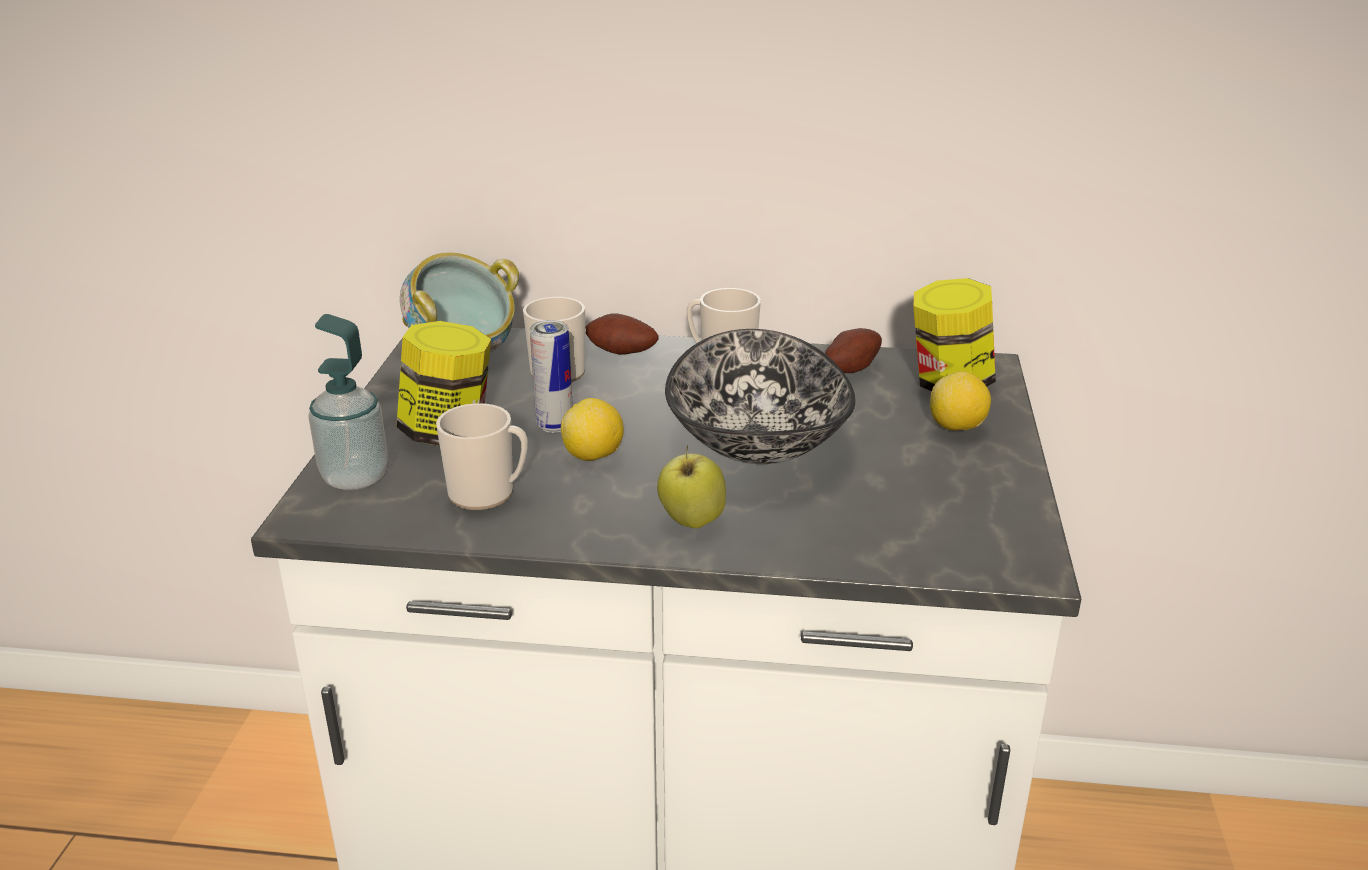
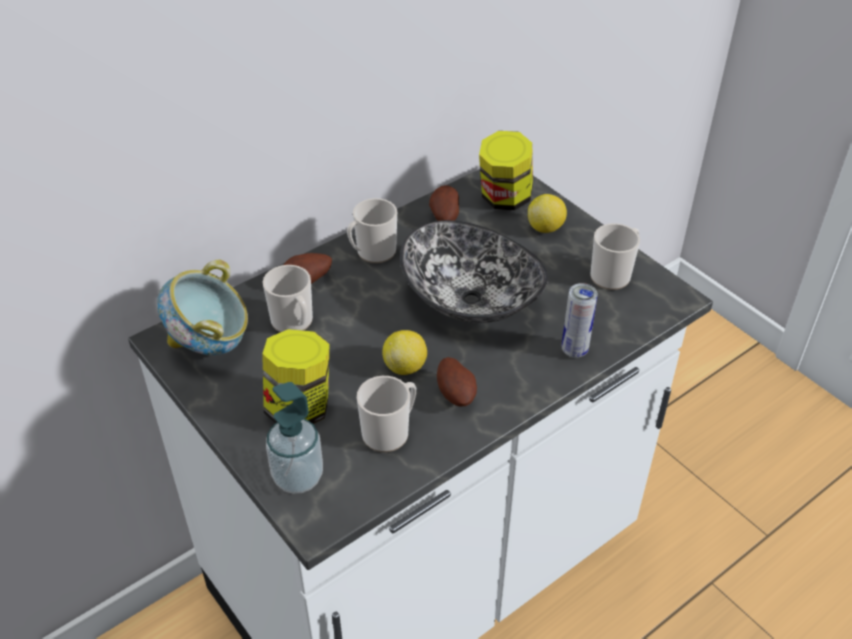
camera: 45 degrees left, 15 degrees up
(554, 426) = (352, 360): can -> can (574, 350)
(604, 503) = (456, 393): none -> potato
(691, 522) = (513, 374): apple -> none
(974, 504) = (613, 274): none -> mug

